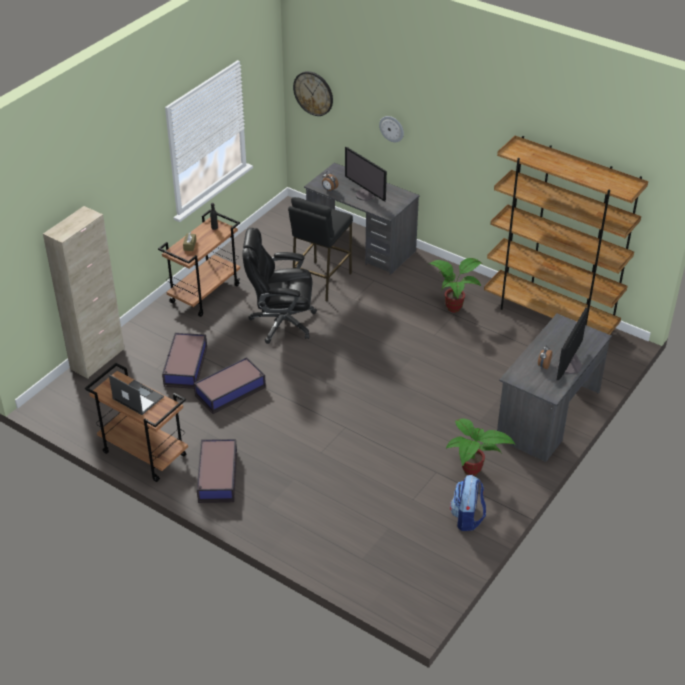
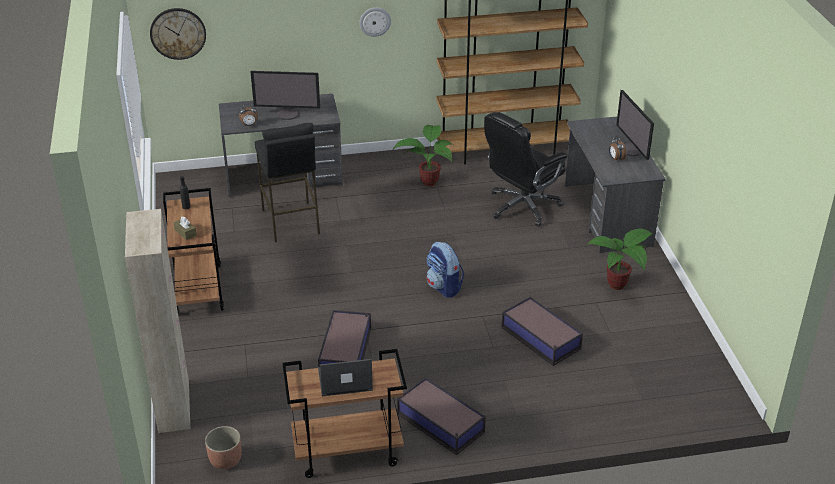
camera: 45 degrees left, 5 degrees down
(80, 410) = (225, 460): none -> planter
(185, 367) = (273, 358): storage box -> storage box (541, 339)
(281, 322) = (306, 272): black office chair -> black office chair (522, 206)
(392, 128) = (287, 33): wall clock -> wall clock (375, 21)
(467, 518) = (664, 318): backpack -> backpack (444, 287)

